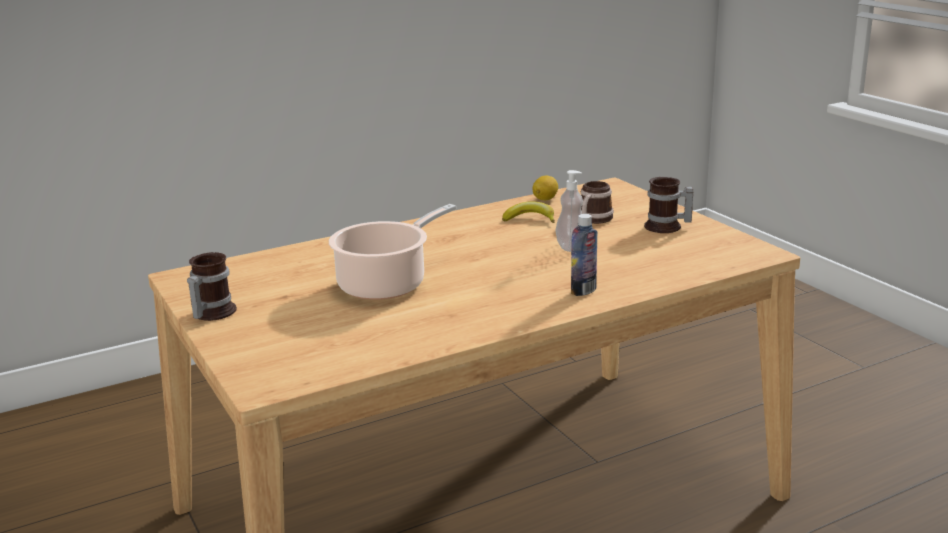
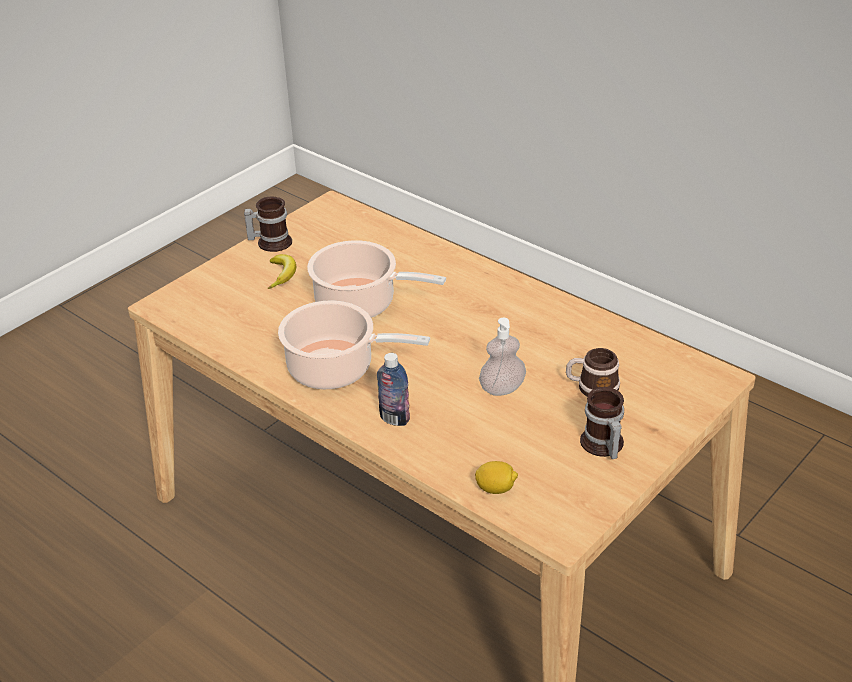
camera: 70 degrees right, 15 degrees up
(485, 306) = (336, 369): none -> cooking pot
(530, 219) = (567, 345): banana -> banana (282, 275)
(545, 199) = (637, 341): lemon -> lemon (496, 488)

